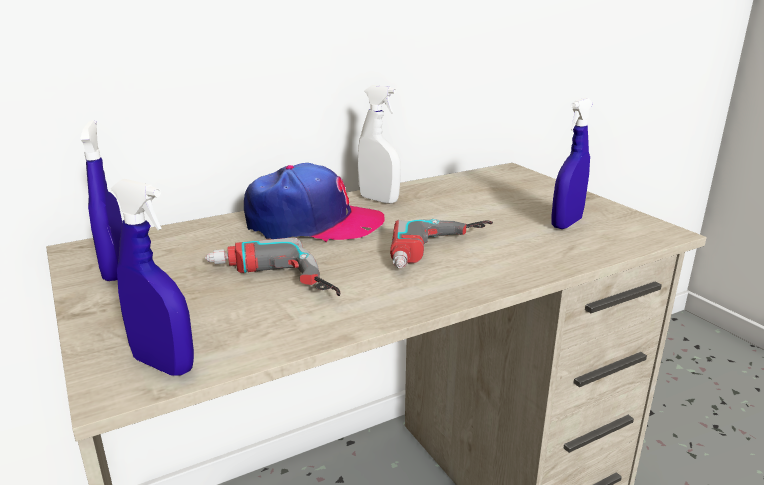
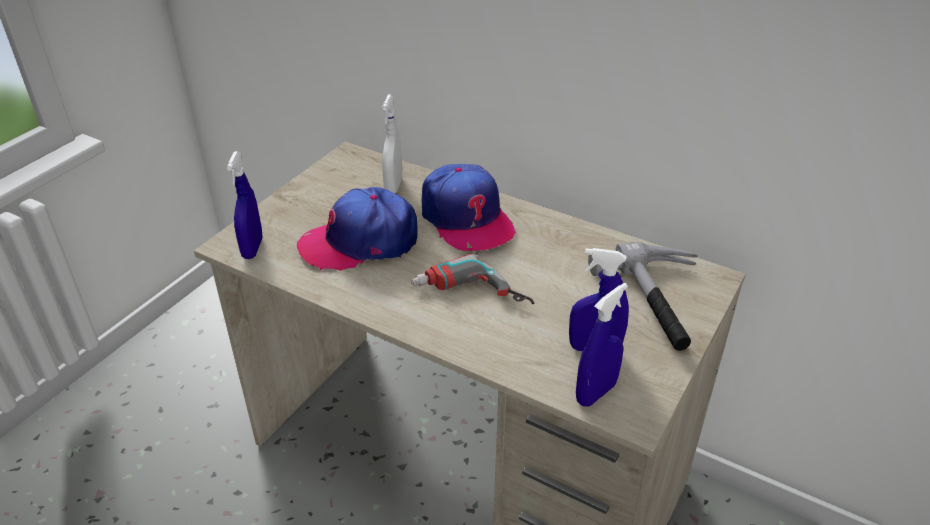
camera: 60 degrees right, 15 degrees up
(116, 270) = (334, 180): blue spray bottle -> blue spray bottle (596, 393)
(269, 283) = (360, 241): power drill -> cap
(379, 200) = (544, 230): white spray bottle -> white spray bottle (393, 186)
(524, 189) = (661, 302): none -> hammer

